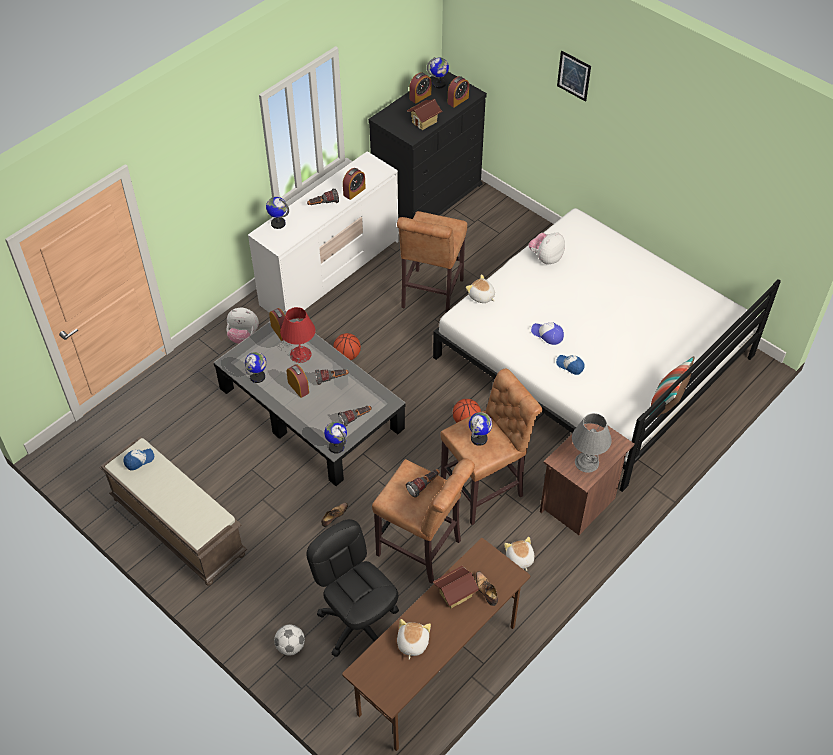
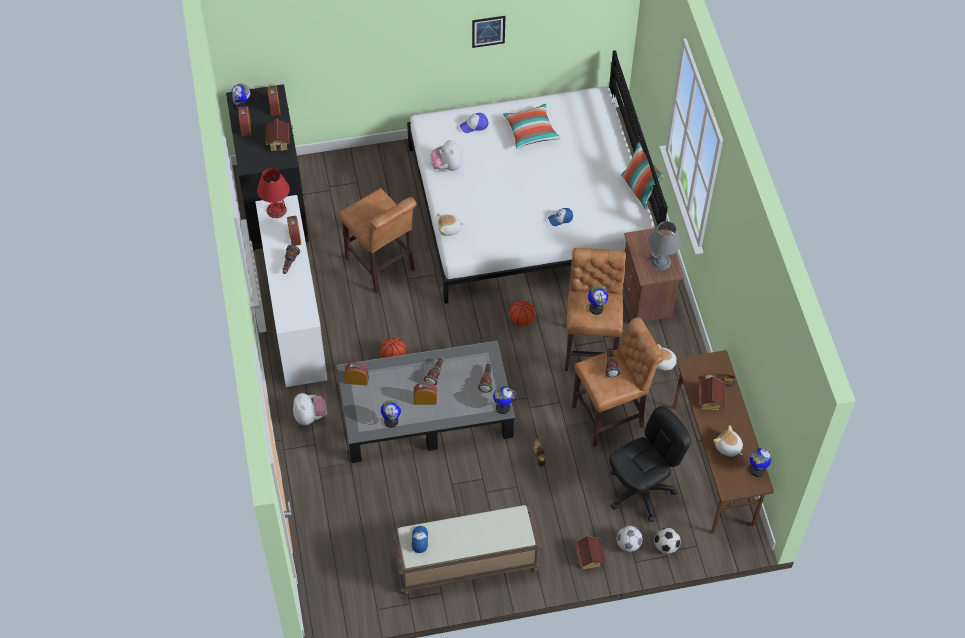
camera: 55 degrees left, 5 degrees up
(243, 336) = (310, 416): plush toy -> plush toy turned 60 degrees counterclockwise
(251, 621) = (588, 558): none -> toy house
(278, 223) = (283, 306): globe -> globe (757, 470)
(300, 354) = (392, 380): red table lamp -> red table lamp (276, 210)
(312, 681) = (666, 546): none -> football
(358, 623) = (641, 491): black office chair -> black office chair turned 150 degrees clockwise
(547, 334) = (521, 213): cap -> cap (474, 125)
(574, 75) = (374, 19): picture -> picture (488, 31)
(644, 292) = (531, 132): none -> pillow

